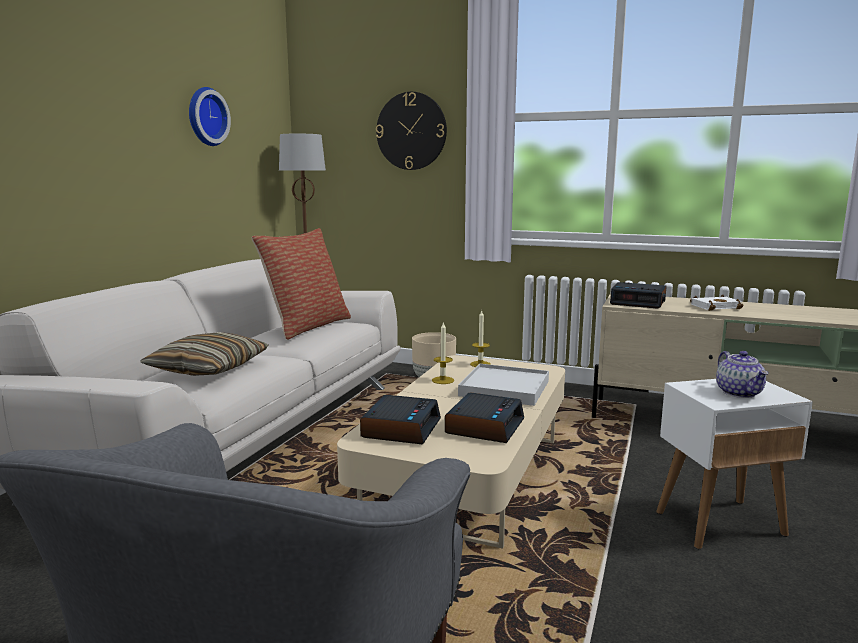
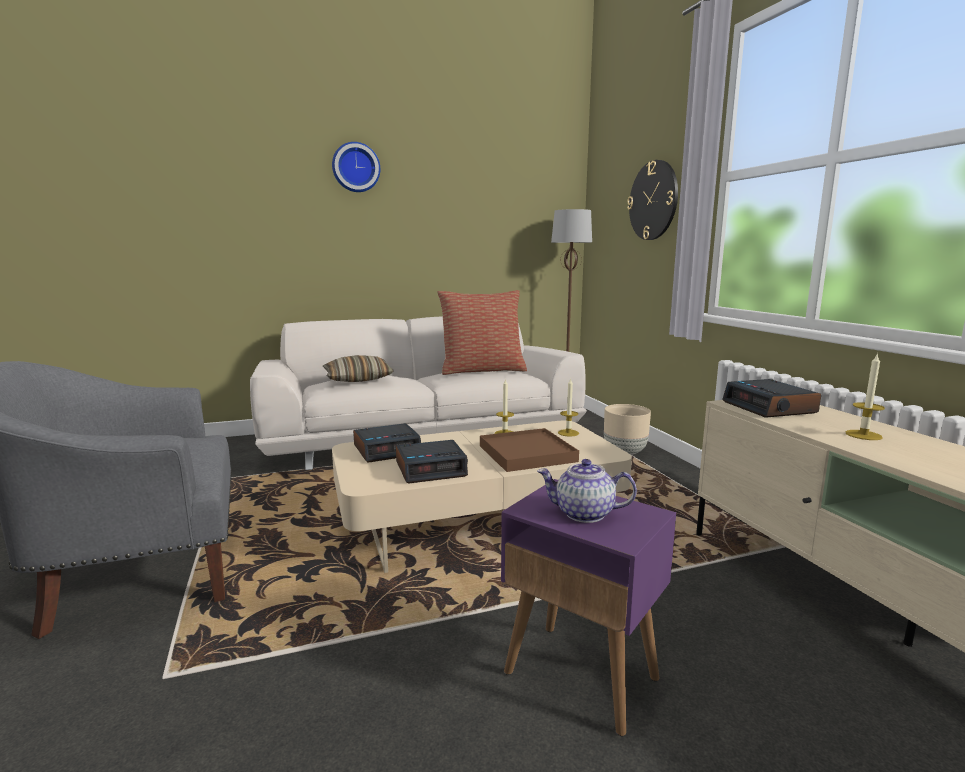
camera: 50 degrees right, 0 degrees up
(205, 117) = (478, 200): wall clock -> wall clock (356, 167)
(504, 388) = (526, 453): white tray -> brown tray
(715, 306) = (863, 435): white book -> candle
(721, 523) = (582, 676): white side table -> purple side table
(739, 393) = (583, 514): teapot -> teapot turned 60 degrees clockwise

